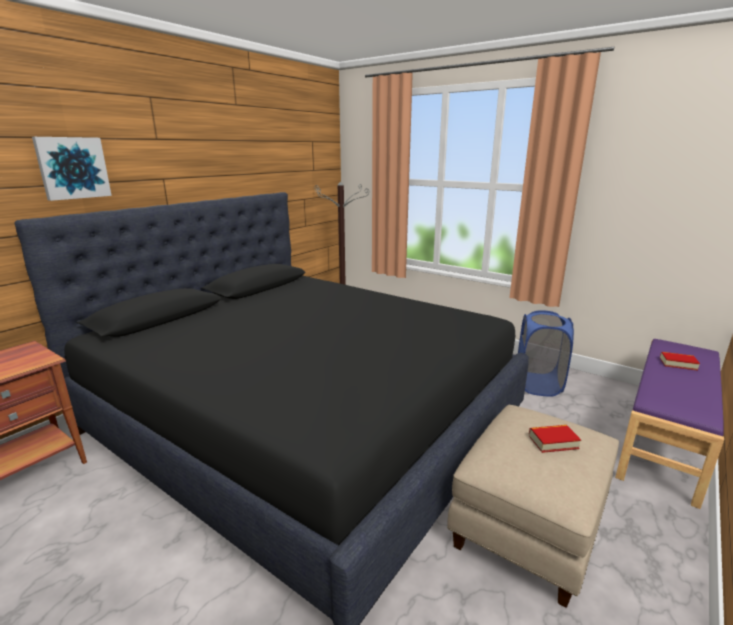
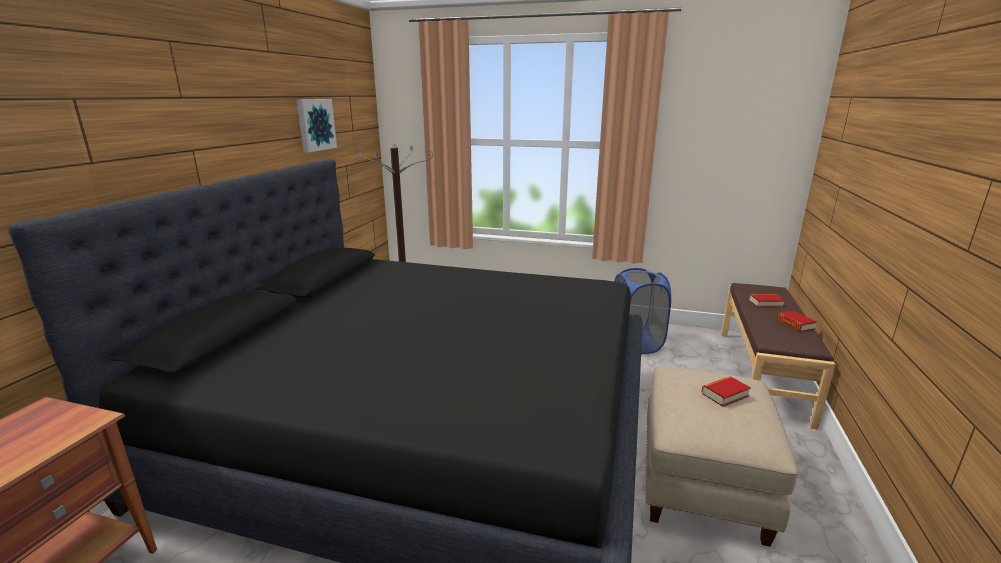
camera: 20 degrees left, 0 degrees up
(72, 168) = (78, 141): picture -> picture (315, 124)
(665, 439) = (762, 374): purple bench -> brown bench
(699, 390) = (795, 324): none -> book

